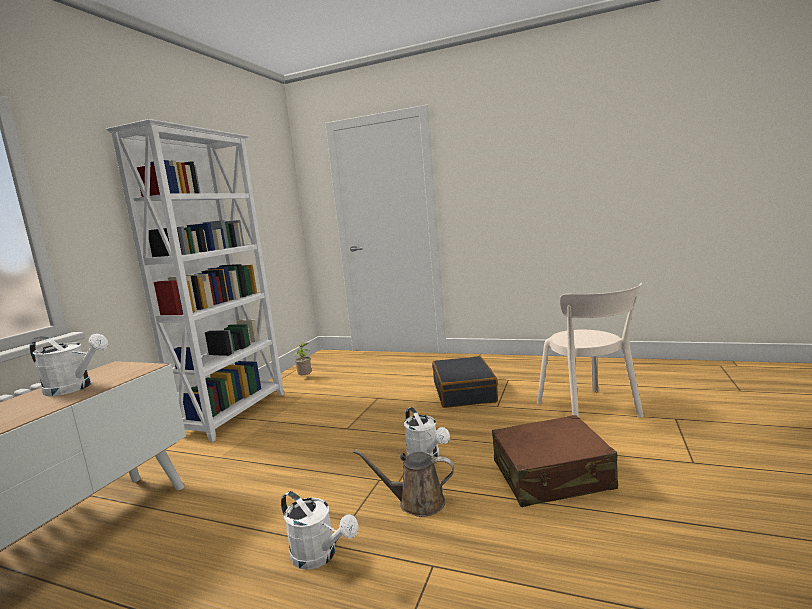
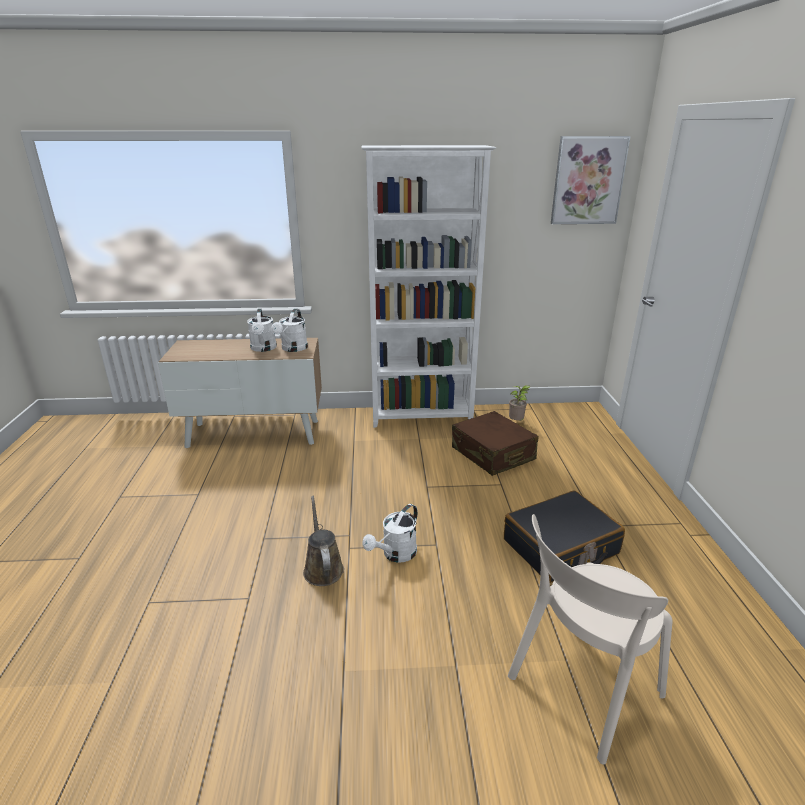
camera: 65 degrees right, 15 degrees up
(275, 177) = (588, 181): none -> picture
(320, 556) = (251, 536): white watering can -> white watering can (292, 349)
(552, 476) = (394, 660): brown suitcase -> brown suitcase (492, 454)

